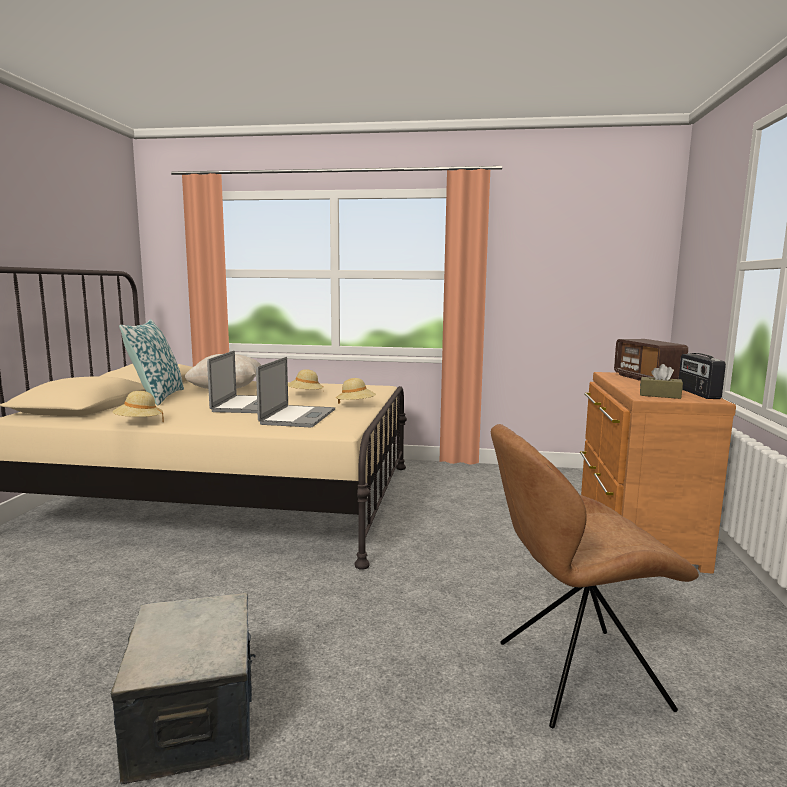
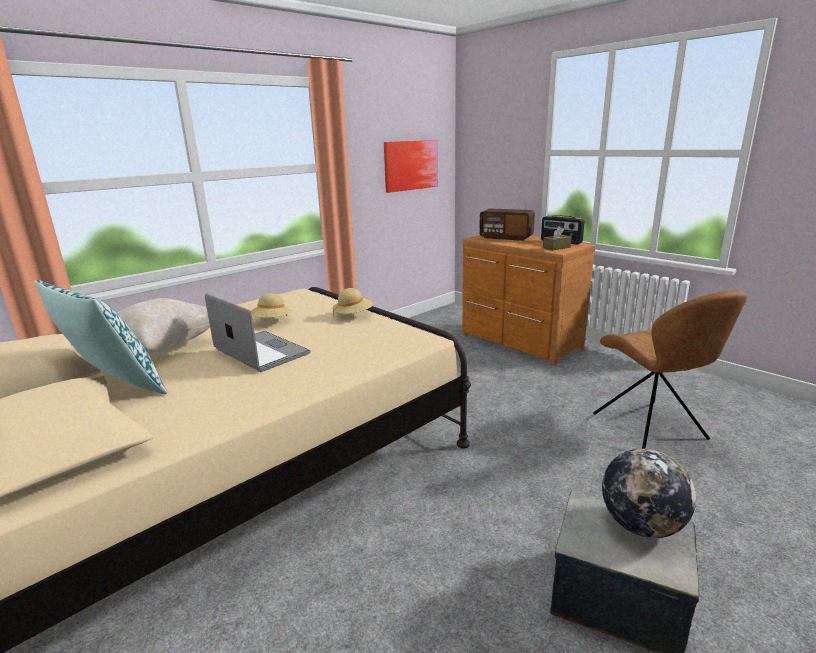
camera: 50 degrees left, 10 degrees up
(138, 423) = (238, 418): beige hat -> none
(212, 639) = (641, 525): none -> globe
(298, 417) = (353, 342): laptop -> none
(574, 675) = (651, 428): brown chair -> brown chair turned 45 degrees counterclockwise
(589, 282) = (411, 165): none -> picture

